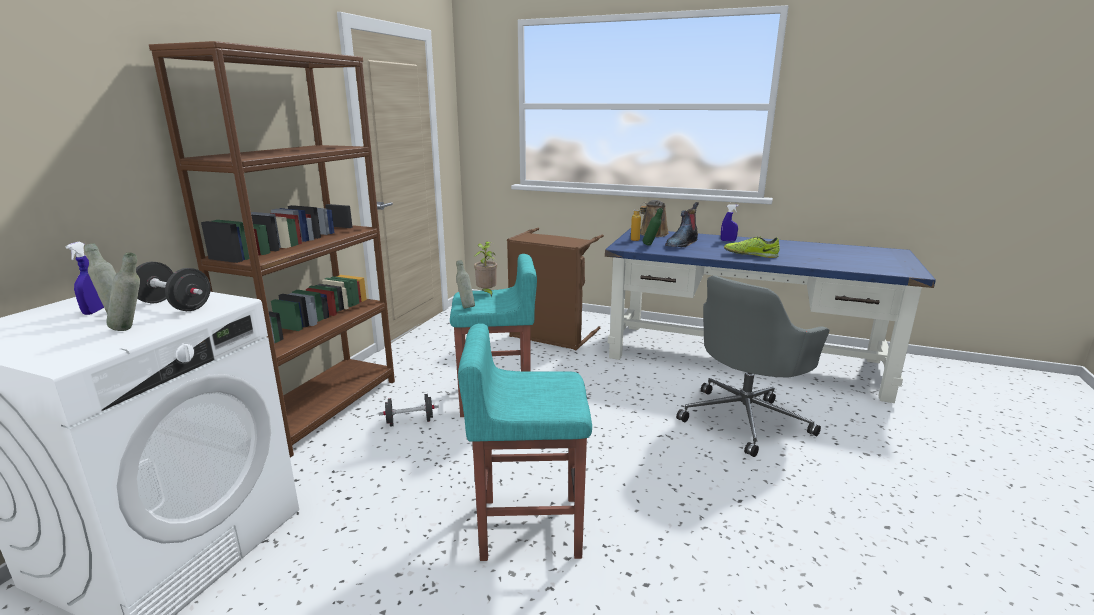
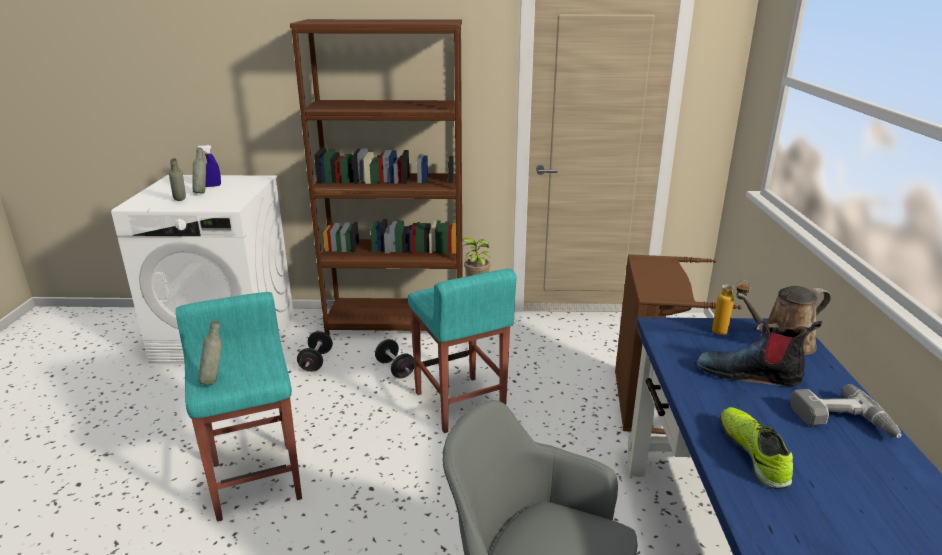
camera: 70 degrees right, 5 degrees up
(175, 306) = (223, 197): black dumbbell -> black dumbbell (316, 361)
(465, 307) = (428, 293): grey bottle -> grey bottle (214, 380)
(651, 245) = (702, 348): green bottle -> none
(728, 241) = (842, 422): blue spray bottle -> power drill

